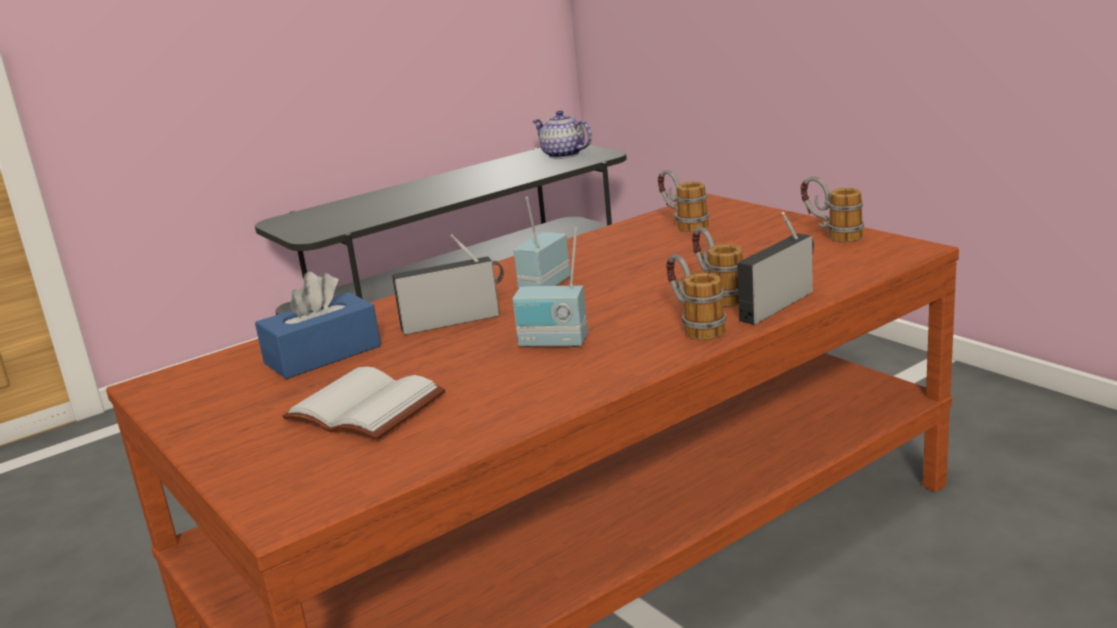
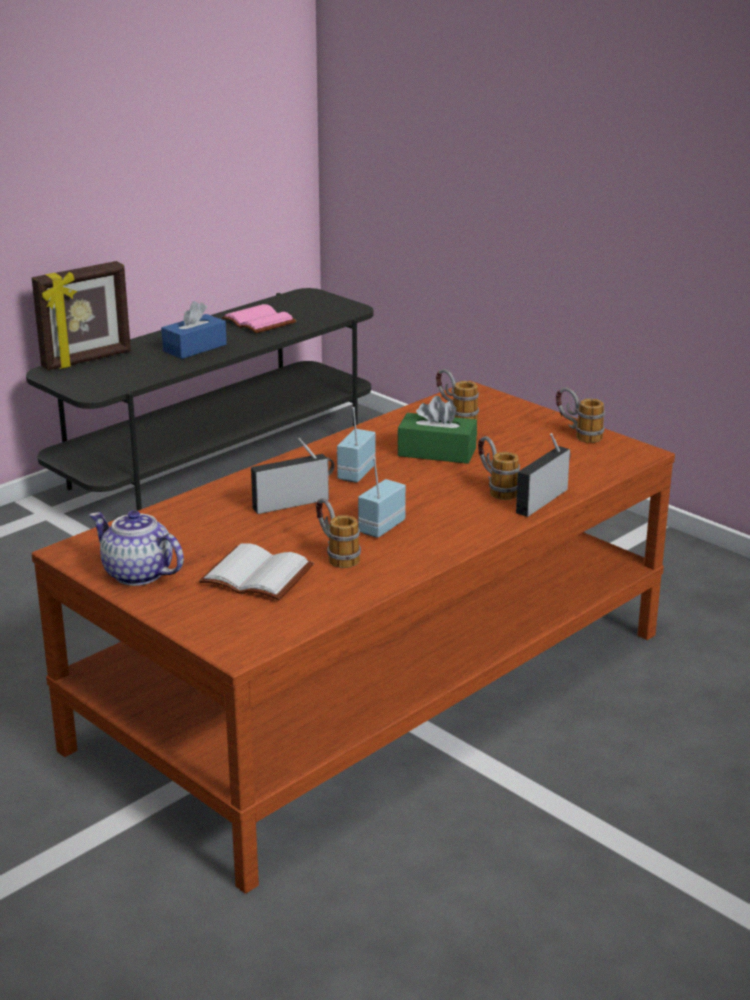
camera: 10 degrees left, 5 degrees up
(321, 209) = (87, 360): none -> picture frame
(323, 355) = (199, 529): blue tissue box -> blue tissue box (195, 348)
(509, 169) = (261, 321): none -> pink book
(553, 343) = (380, 527): radio -> radio turned 120 degrees clockwise
(562, 155) = (310, 306): teapot -> teapot (137, 574)
(651, 261) = (437, 452): none -> green tissue box
(693, 326) = (482, 516): mug -> mug (335, 554)

